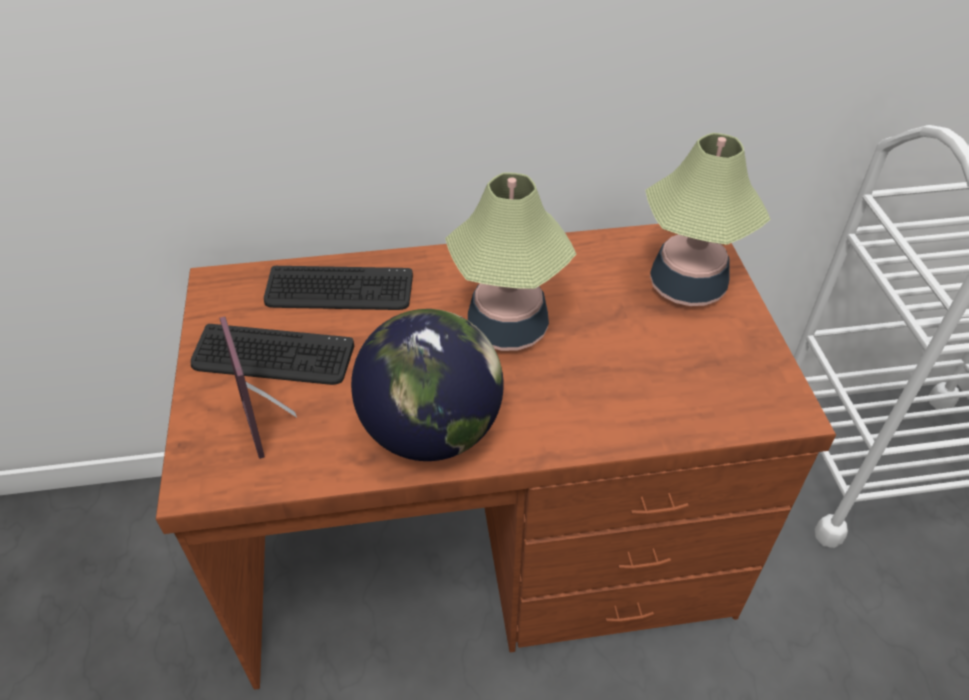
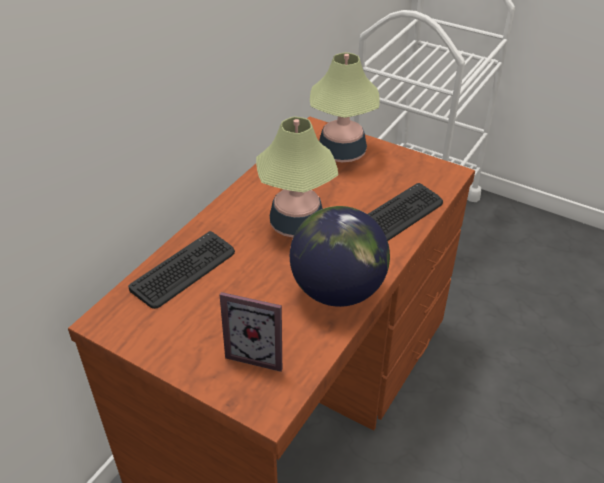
camera: 50 degrees left, 5 degrees down
(273, 356) = (204, 326): keyboard -> keyboard (399, 215)

